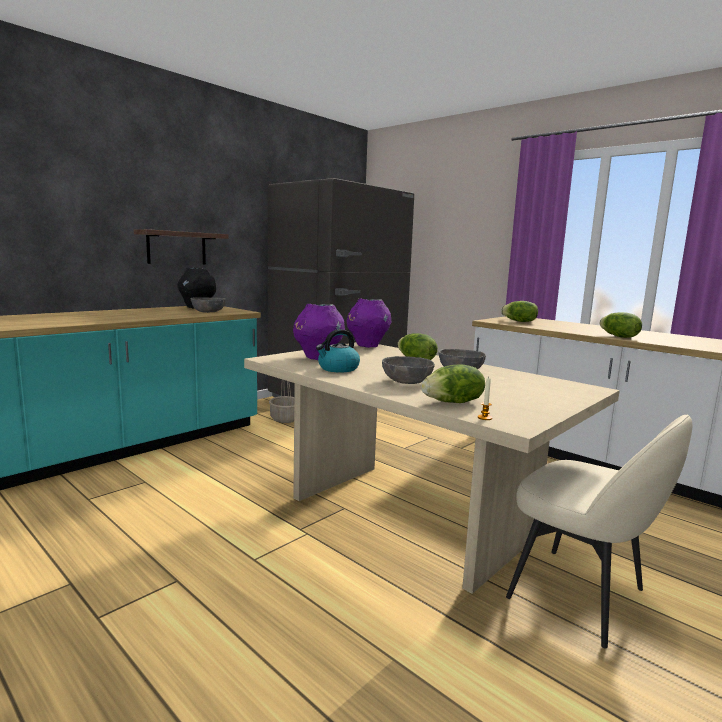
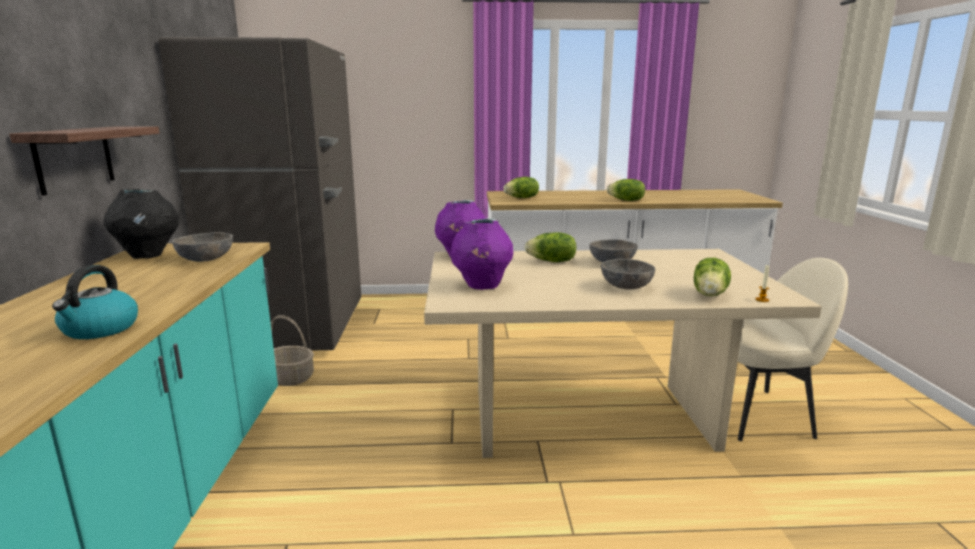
camera: 45 degrees left, 5 degrees up
(338, 369) = (542, 292): kettle -> kettle (100, 329)

